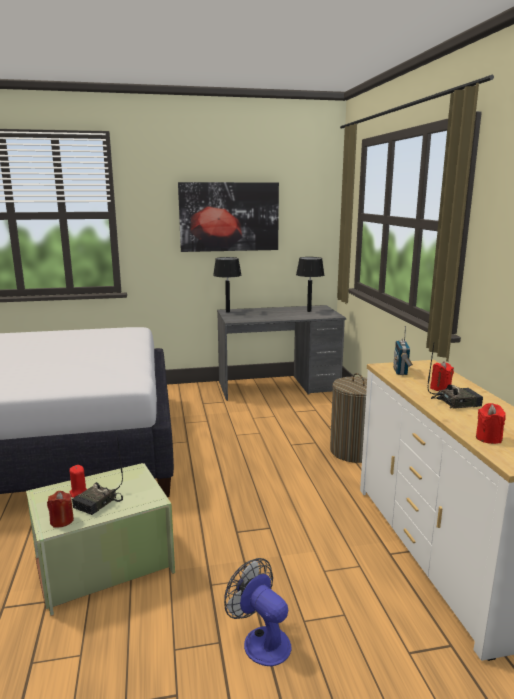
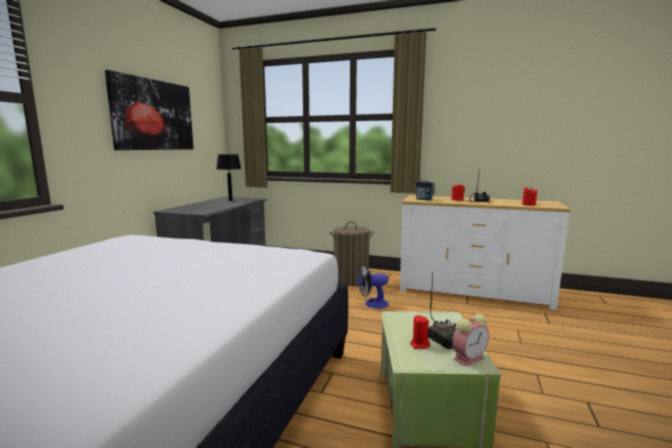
camera: 60 degrees left, 5 degrees down
(62, 521) = (469, 358): red candle -> alarm clock
(227, 312) = (171, 210): black table lamp -> none
(261, 640) = (536, 359): fan -> fan (372, 304)

